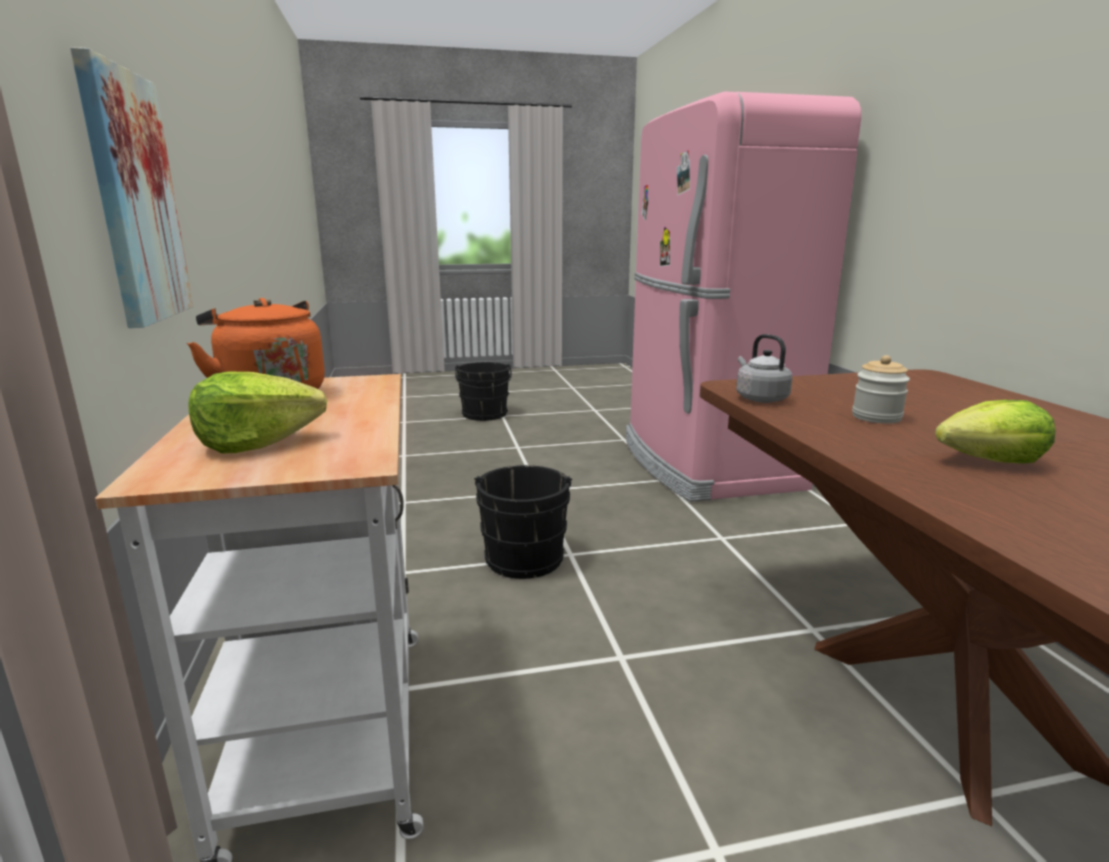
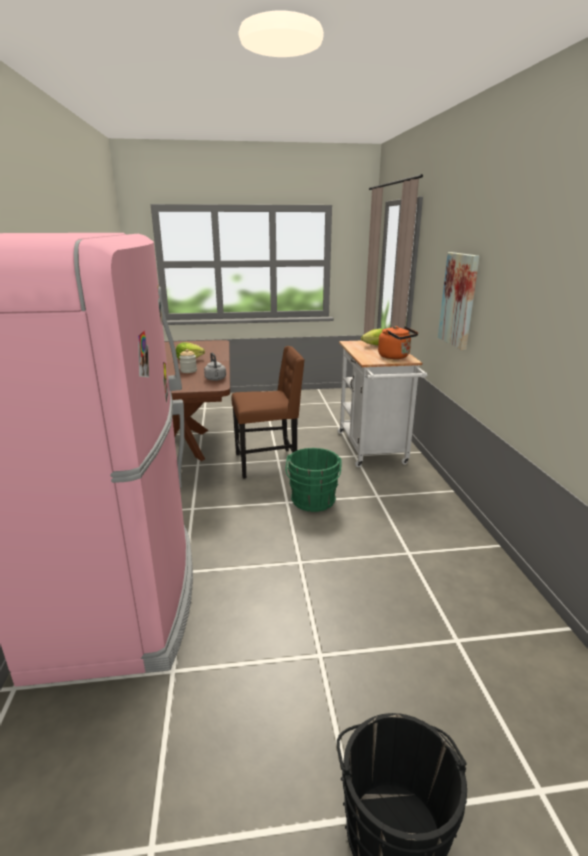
camera: 175 degrees left, 5 degrees up
(524, 556) = (313, 502): black bucket -> green bucket
(643, 646) = (268, 462): none -> brown chair

